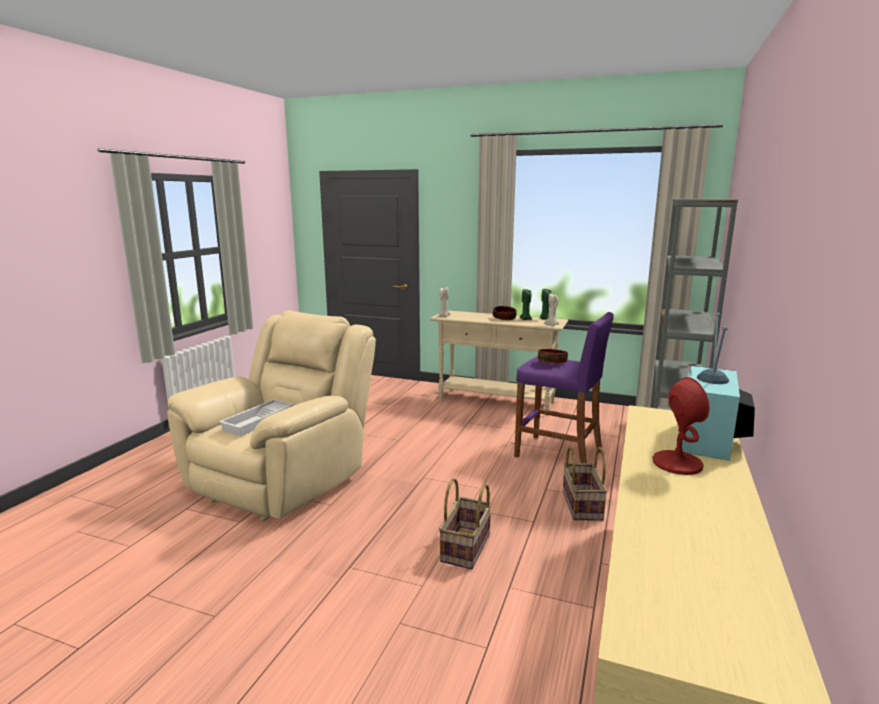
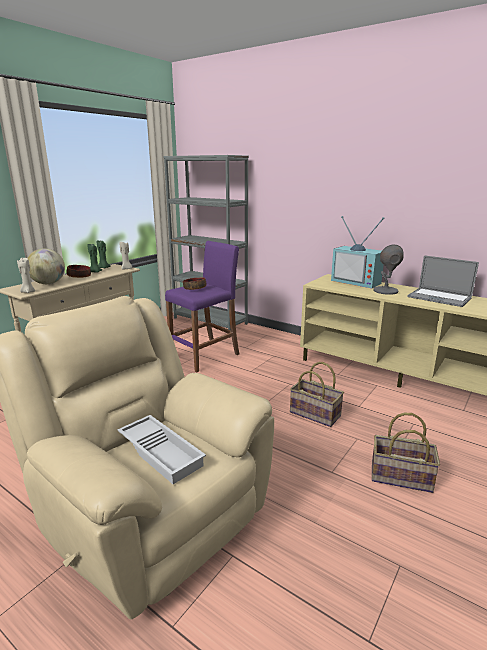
camera: 75 degrees left, 5 degrees up
(472, 316) = (48, 283): none -> globe
(581, 505) = (276, 365): basket -> basket (400, 477)
(677, 463) = (385, 291): red table lamp -> grey table lamp
(698, 516) = (439, 297): none -> laptop

